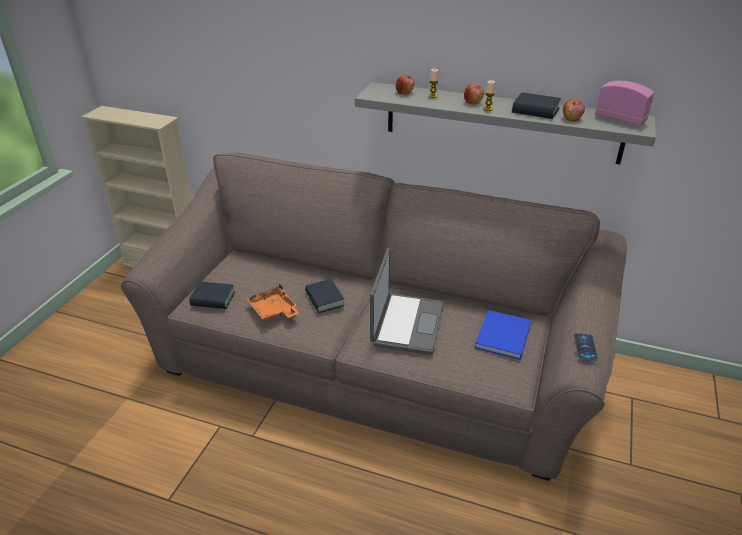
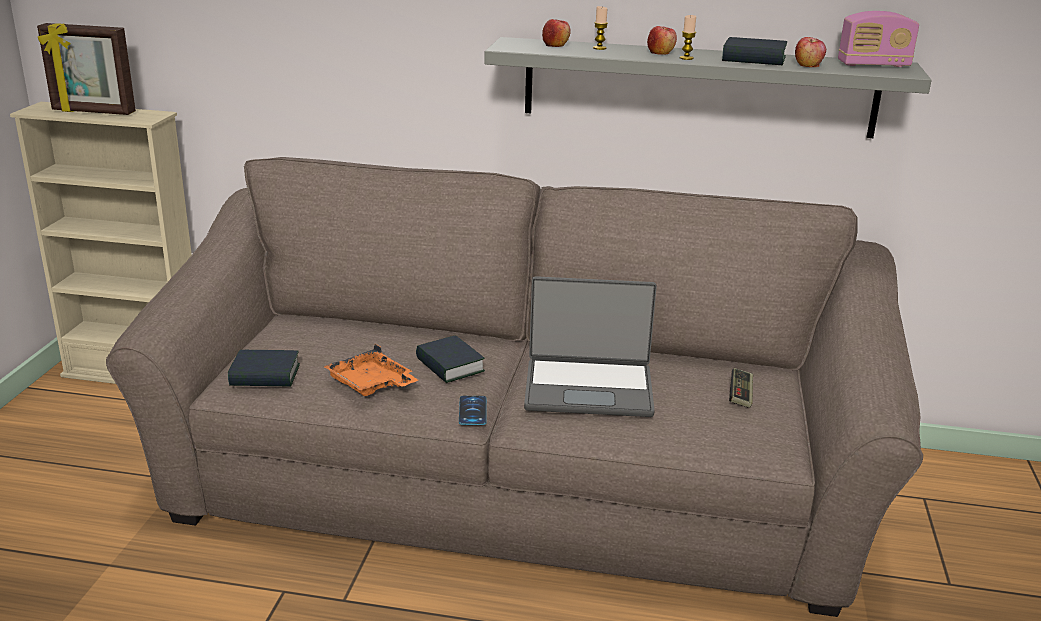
camera: 10 degrees left, 10 degrees down
(128, 116) = (93, 112): none -> picture frame
(406, 324) = (589, 388): laptop -> laptop turned 90 degrees clockwise
(502, 337) = (740, 395): blue book -> game controller
(585, 347) = (876, 382): phone -> phone (472, 411)
(620, 119) = (873, 65): radio -> radio turned 150 degrees clockwise

